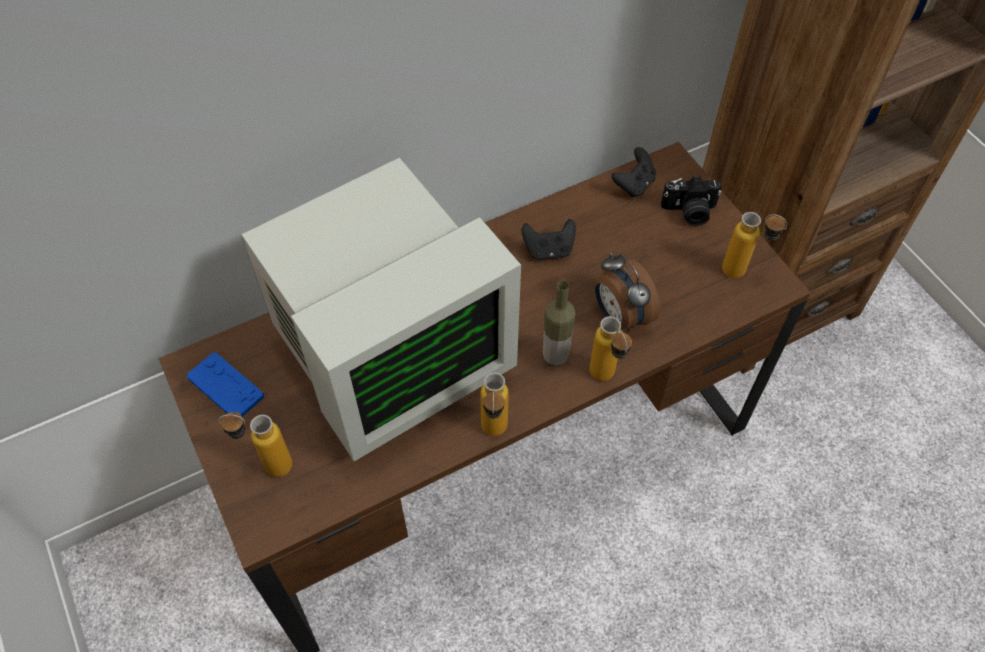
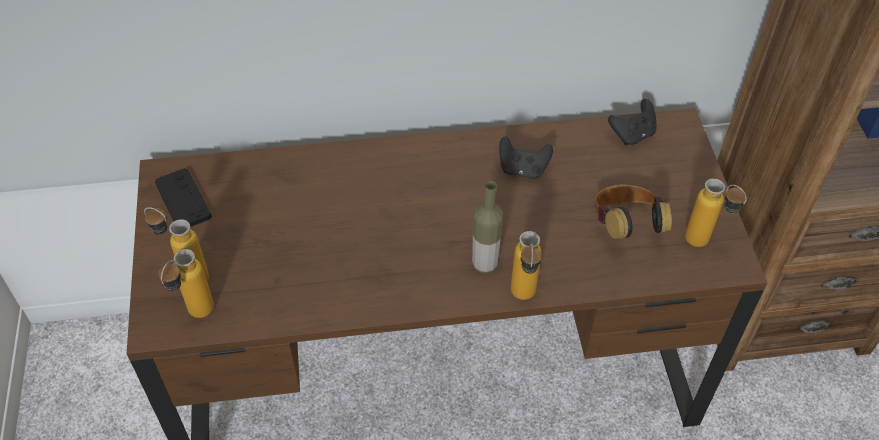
camera: 20 degrees right, 5 degrees down
(225, 387) = (183, 200): blue game controller -> black game controller
(389, 358) = (333, 219): monitor -> none
(494, 435) = (395, 314): bottle -> bottle (195, 316)
(620, 316) = (563, 247): alarm clock -> none
(666, 278) = (625, 226): none -> headphones
(689, 212) = (676, 174): camera -> none

